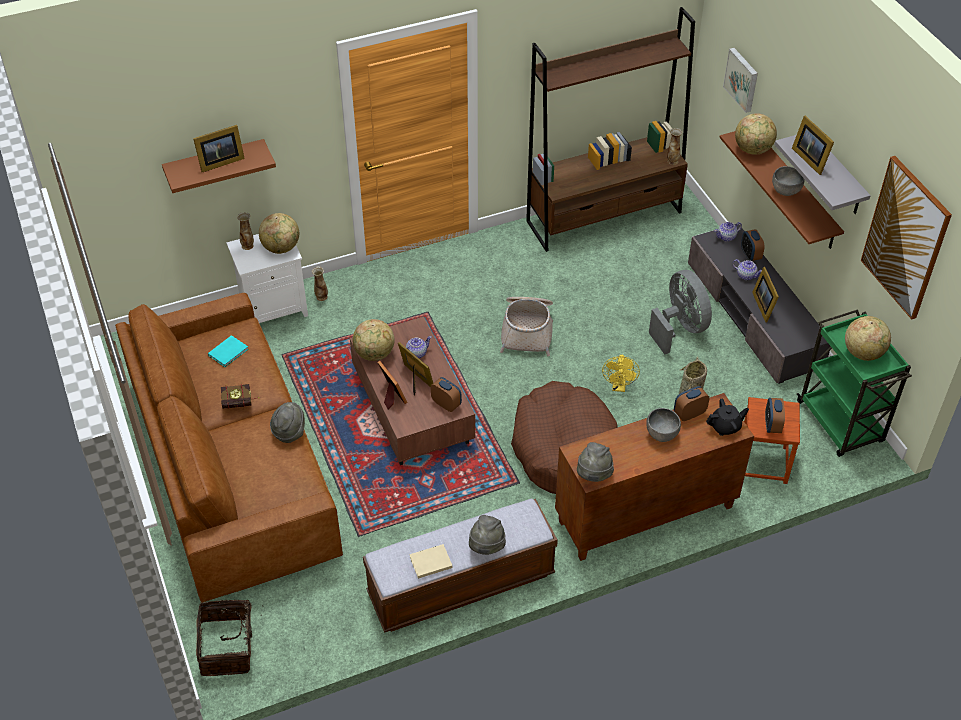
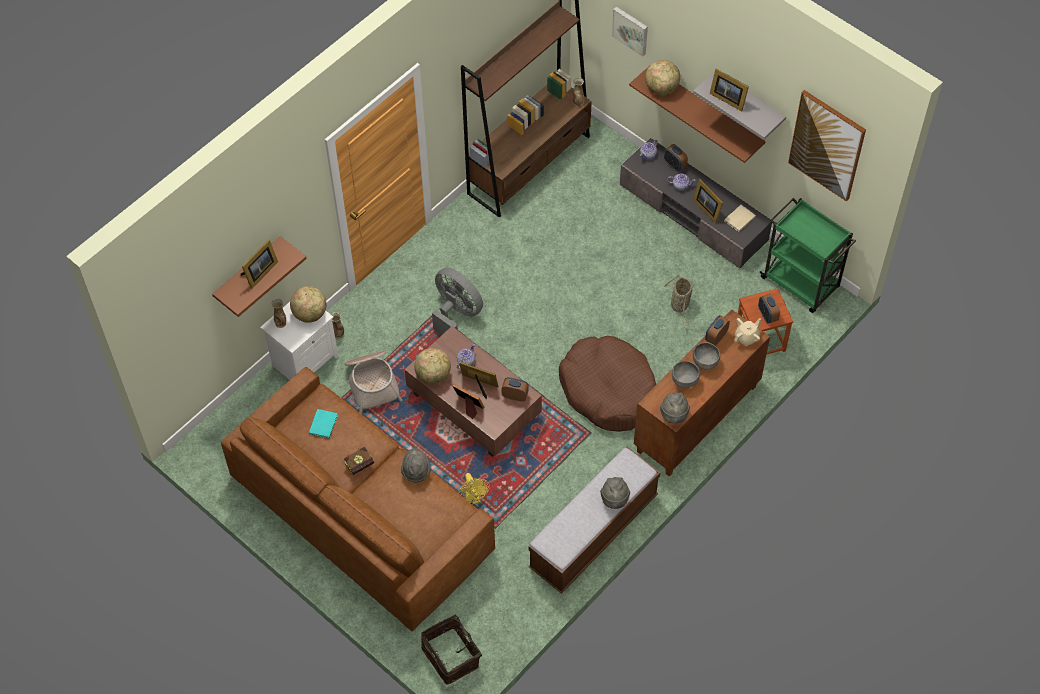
camera: 25 degrees left, 10 degrees up
(429, 562) = (581, 529): beige book -> beige book (738, 219)
(527, 330) = (525, 297): basket -> basket (372, 383)
(619, 386) = (622, 319): yellow fan -> yellow fan (473, 498)
(680, 328) = (642, 247): grey fan -> grey fan (456, 314)
(725, 427) = (746, 337): black teapot -> beige teapot
(785, 191) = (705, 120): grey bowl -> grey bowl (684, 381)
(863, 353) = (813, 233): globe -> none

